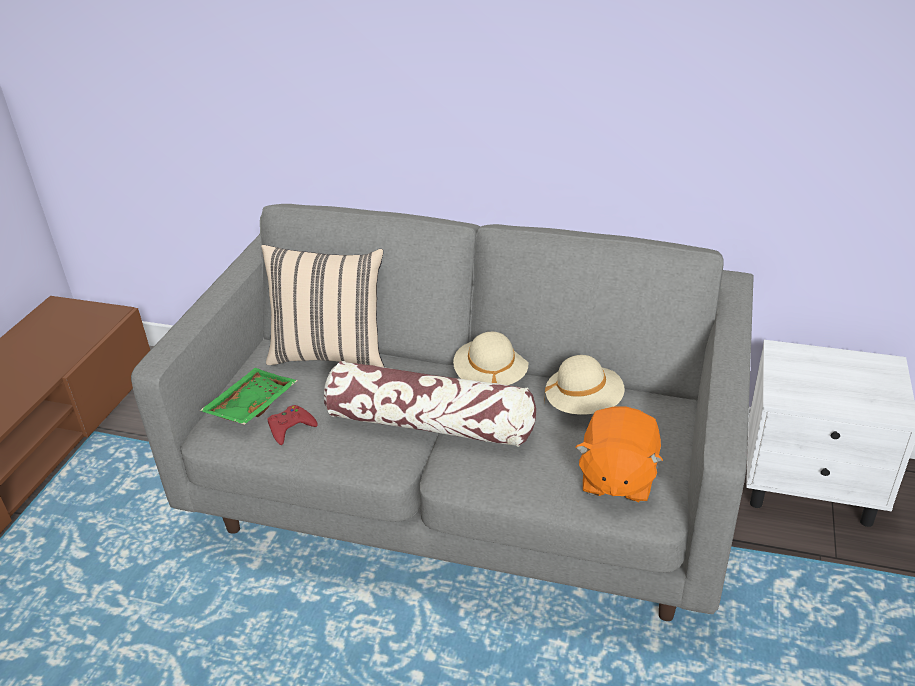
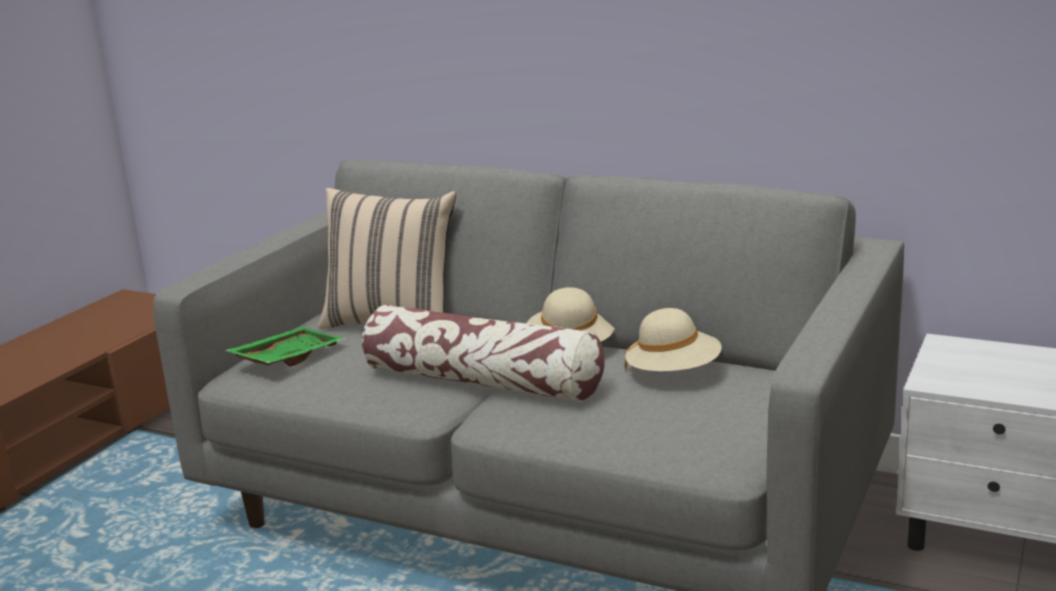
camera: 10 degrees right, 15 degrees down
(290, 428) = (323, 377): red game controller -> none
(617, 478) = (689, 435): orange plush toy -> none

